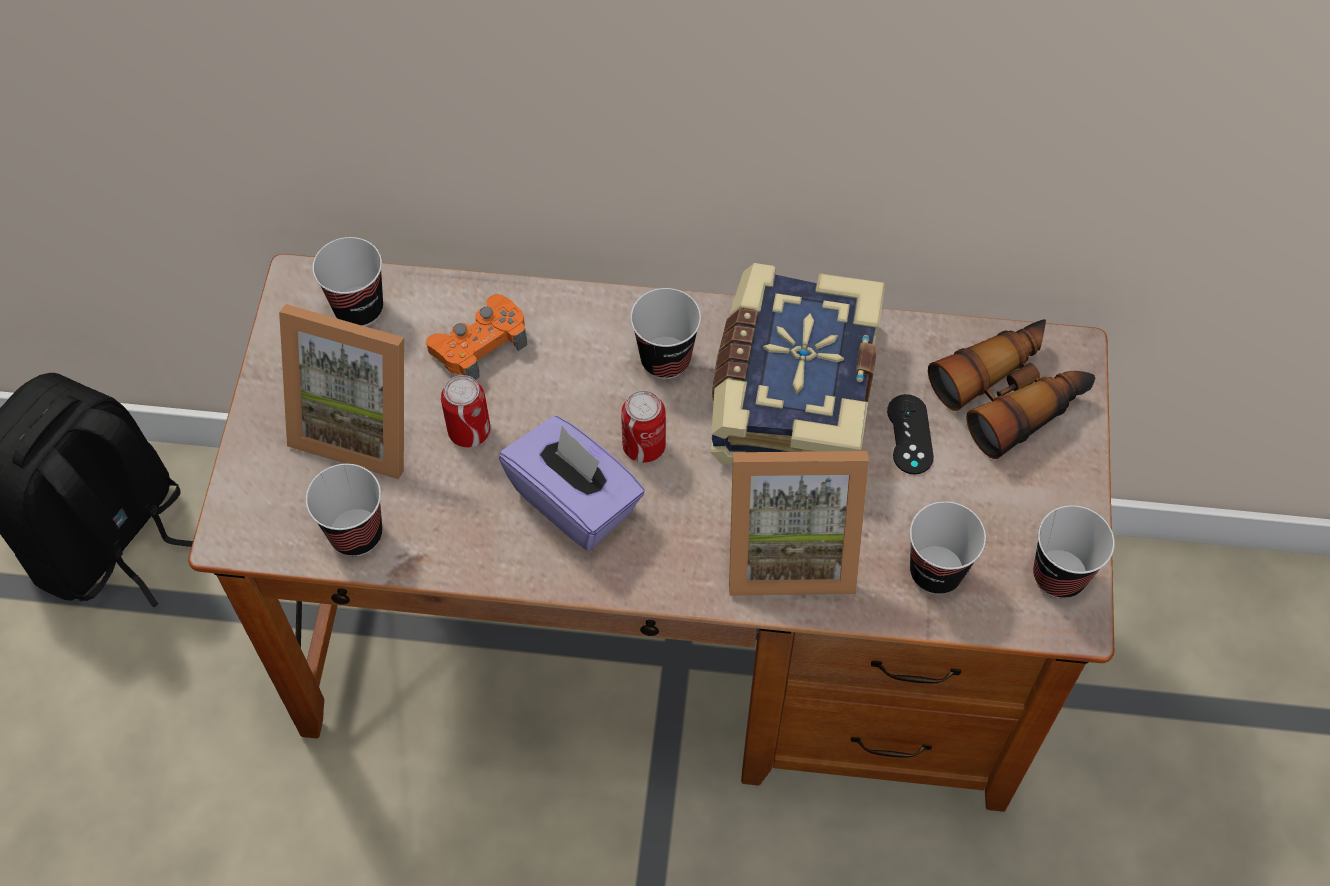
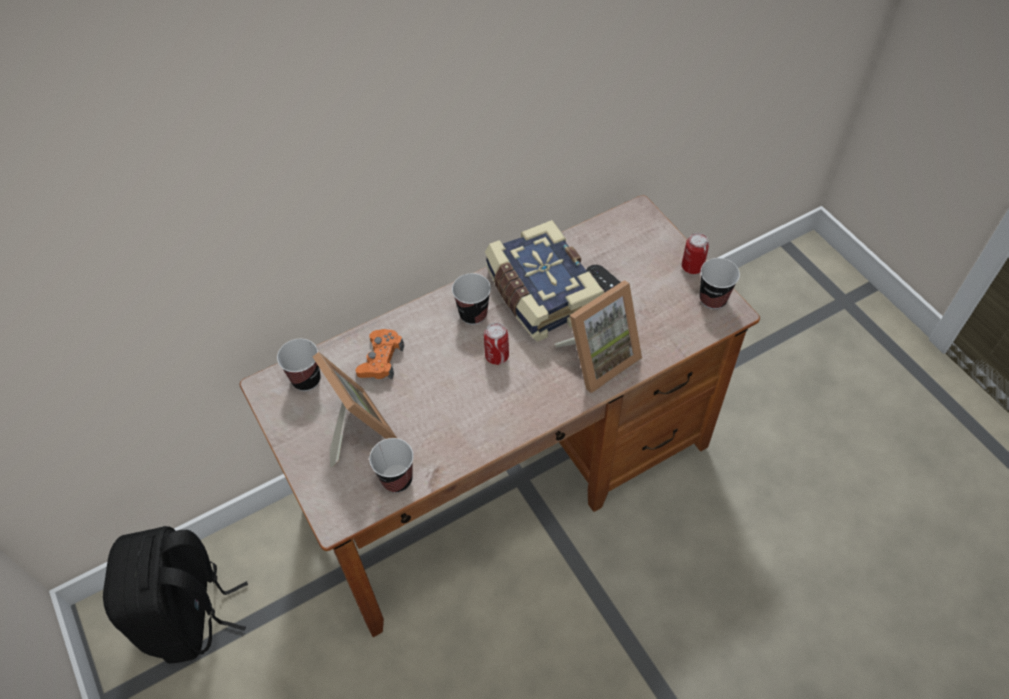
camera: 35 degrees left, 5 degrees down
(362, 422) = (354, 428): picture frame -> picture frame turned 105 degrees counterclockwise
(469, 431) = (410, 400): can -> can (692, 267)
(575, 501) = (487, 398): purple tissue box -> none
(936, 571) = (665, 328): cup -> none
(1011, 395) = (631, 241): binoculars -> none

